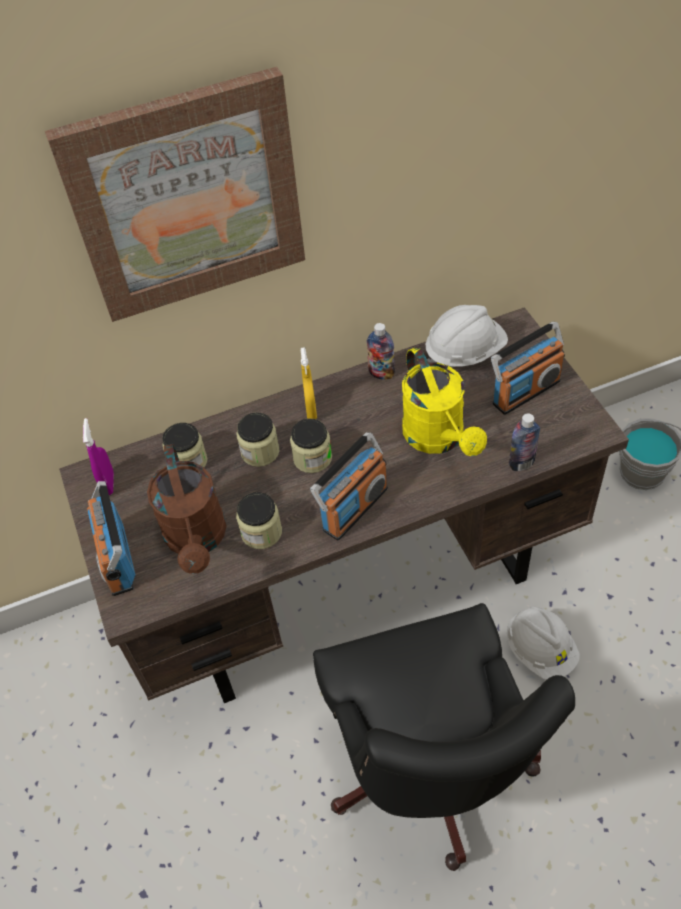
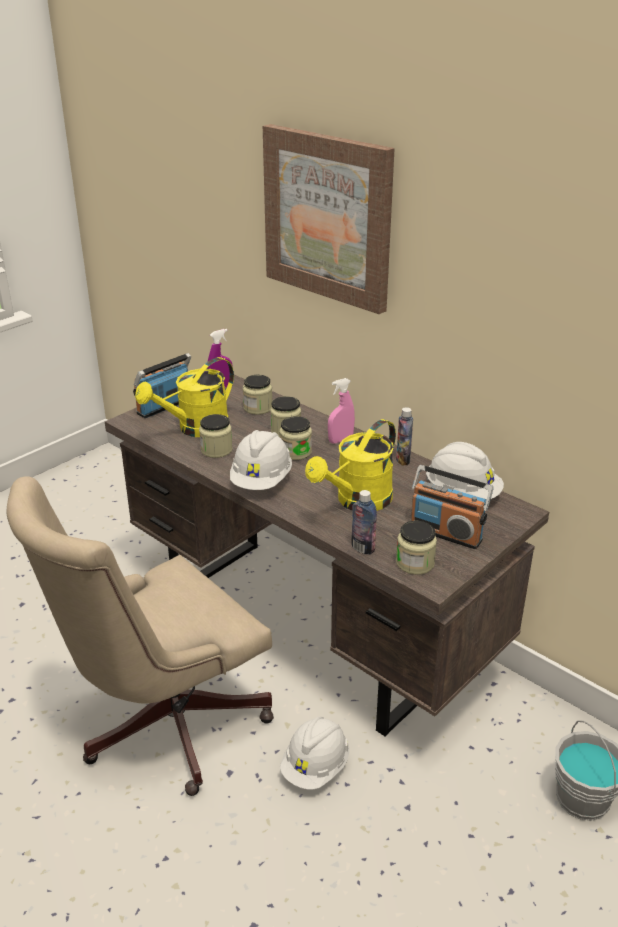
camera: 60 degrees right, 20 degrees down
(197, 540) = (195, 429): brown watering can -> yellow watering can
(311, 410) = (340, 440): yellow spray bottle -> pink spray bottle
(354, 508) = (261, 481): radio -> white hard hat
(430, 775) = (162, 725): black office chair -> beige office chair
(562, 432) = (415, 563): none -> jar

